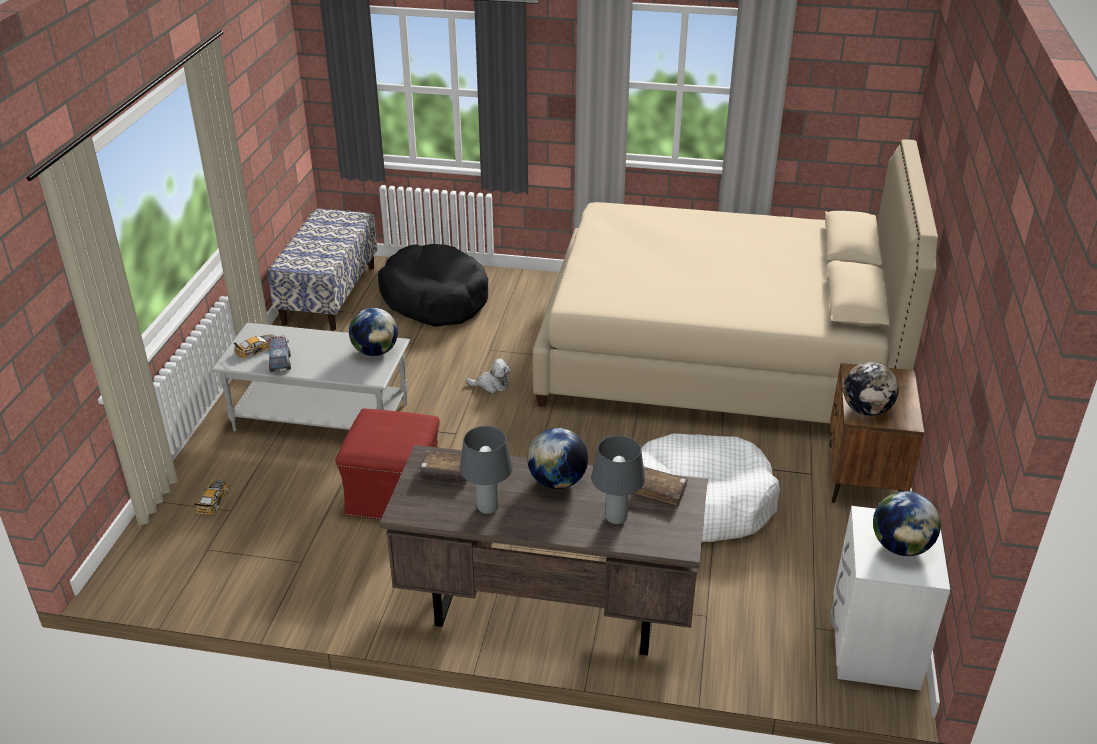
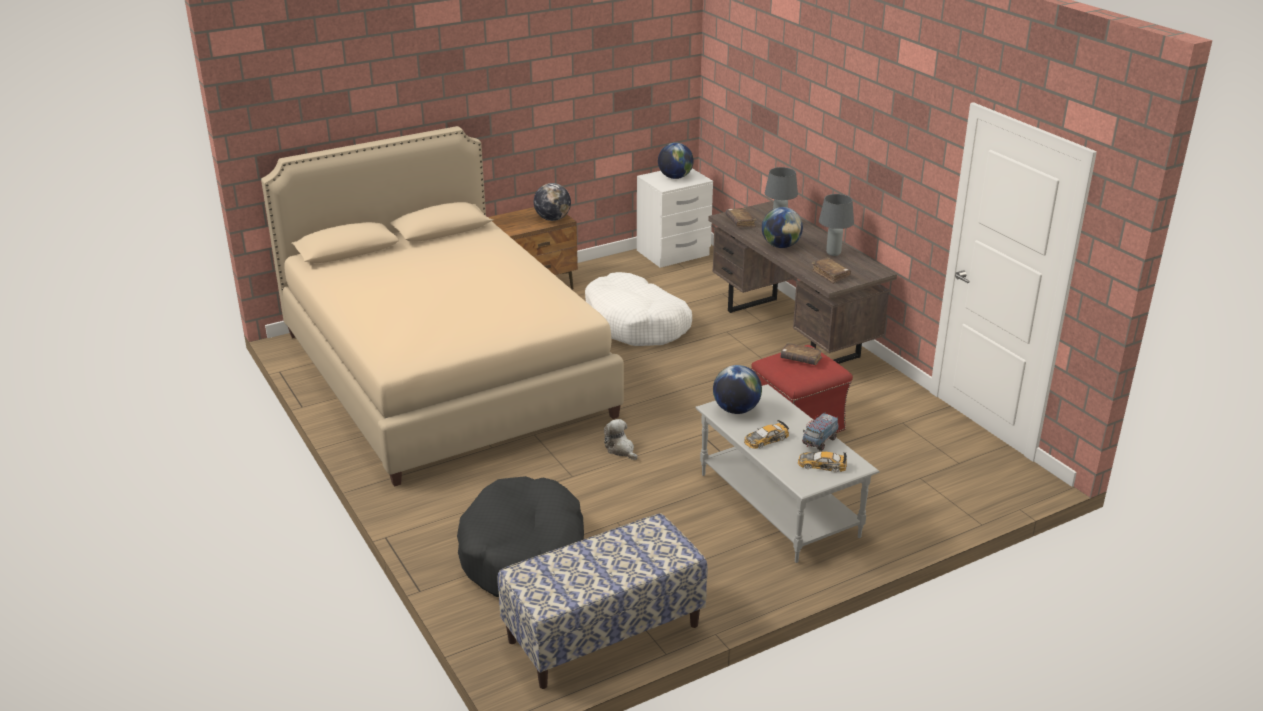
camera: 130 degrees left, 5 degrees down
(213, 500) = (926, 492): toy car -> toy car (765, 439)
(395, 435) = (801, 359): none -> brown book

